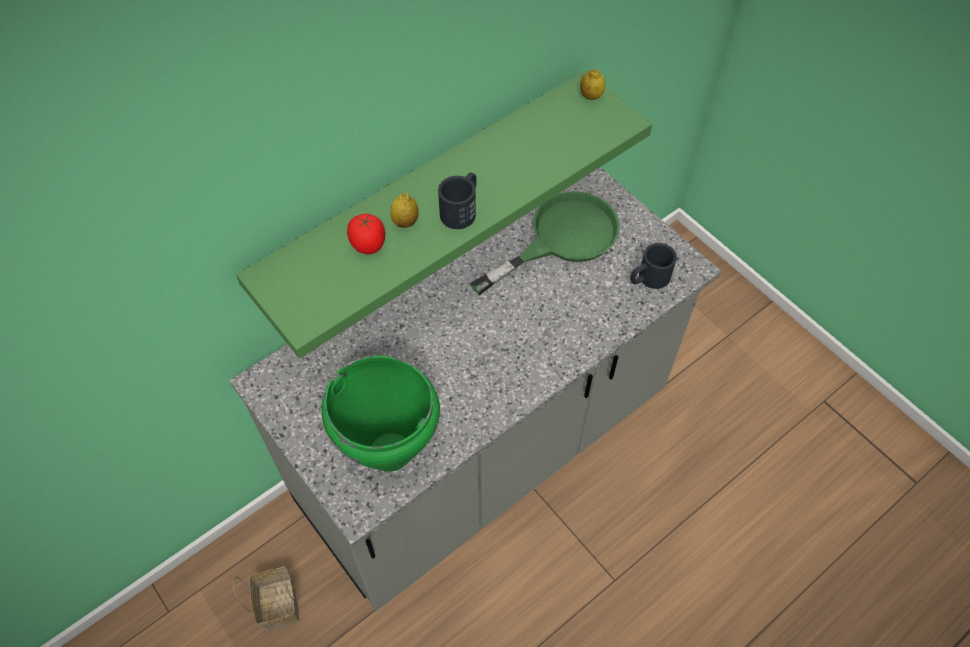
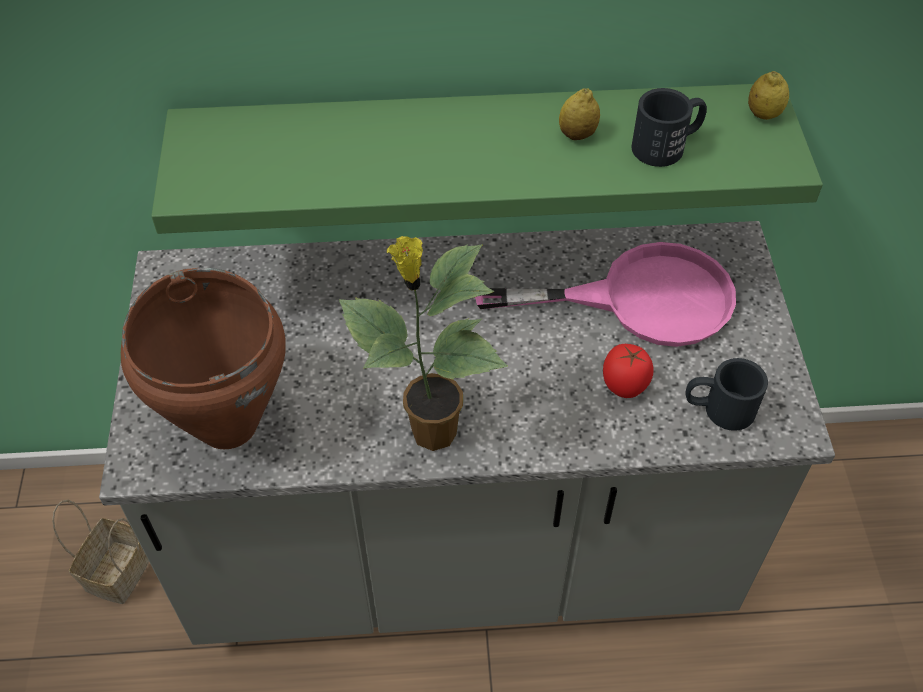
camera: 35 degrees right, 5 degrees down
(368, 245) = (331, 149): tomato -> tomato (624, 385)
(390, 453) = (227, 426): green cooking pot -> brown cooking pot
(405, 222) = (396, 145): lemon -> lemon (577, 135)
(461, 209) = (475, 164): black mug -> black mug (667, 145)
(510, 384) = (430, 432): none -> potted plant
(561, 238) = (640, 300): green frying pan -> pink frying pan

